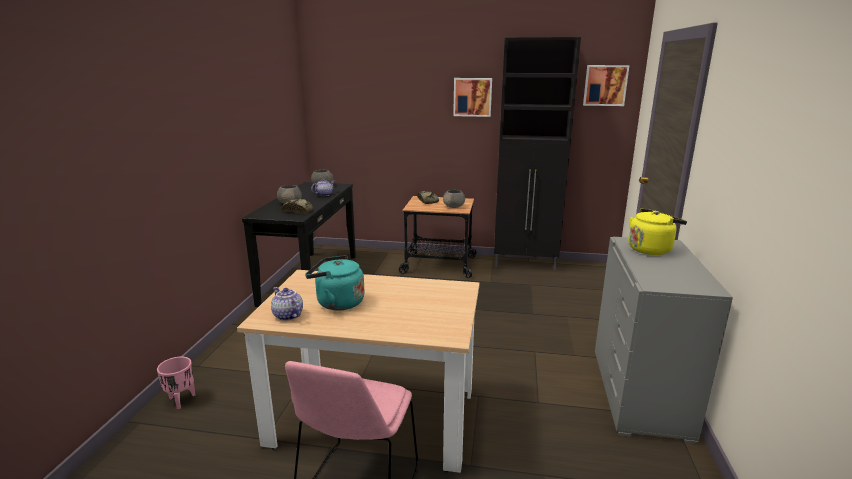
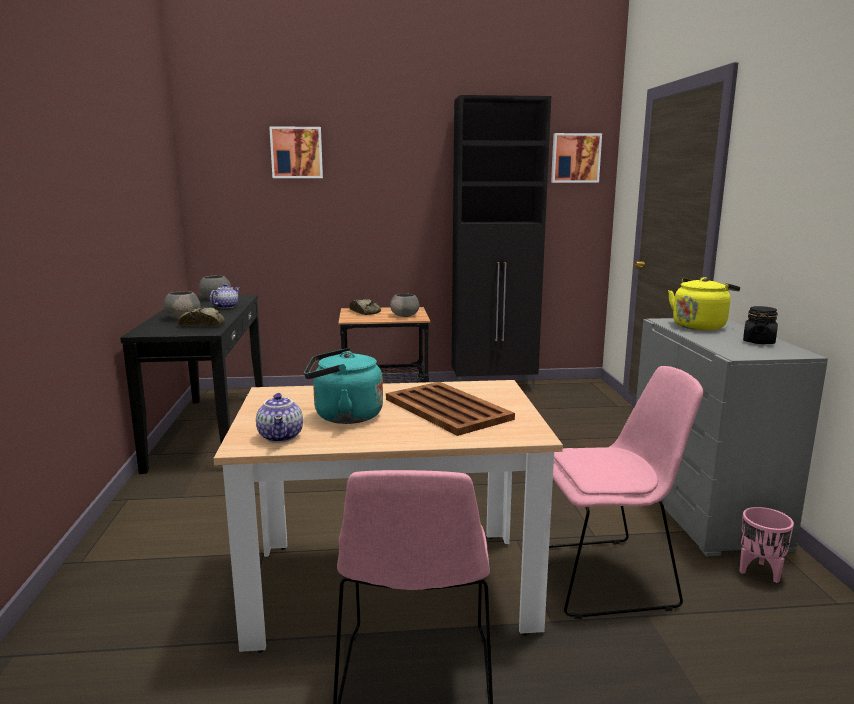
camera: 15 degrees left, 5 degrees down
(181, 400) = (73, 612): pink planter -> pink planter (758, 572)
(287, 316) = (281, 437): teapot -> teapot turned 135 degrees counterclockwise
(410, 305) = (448, 409): none -> brown tray
(472, 97) = (415, 174): picture -> picture (296, 152)
(529, 437) = (606, 576): none -> pink chair
(686, 272) = (758, 341): none -> black jar

